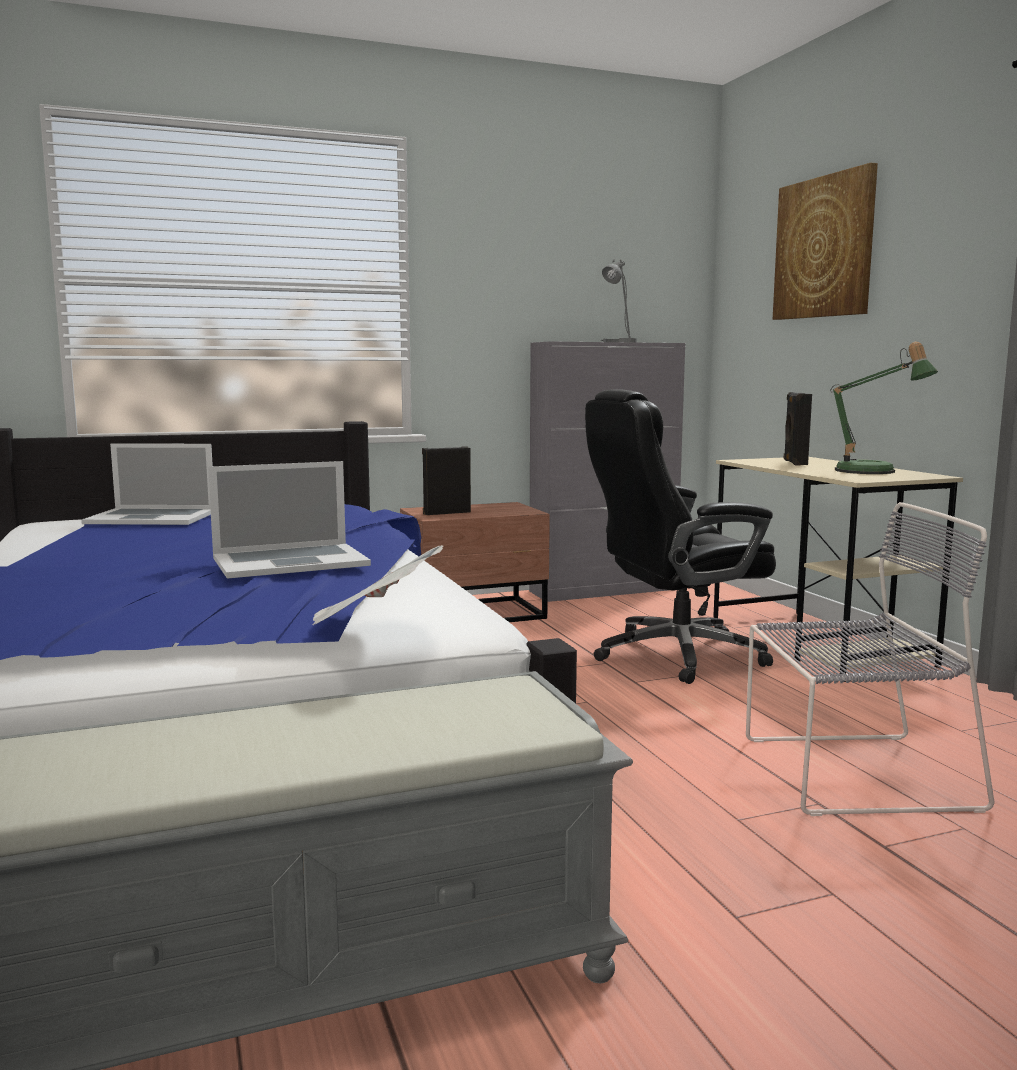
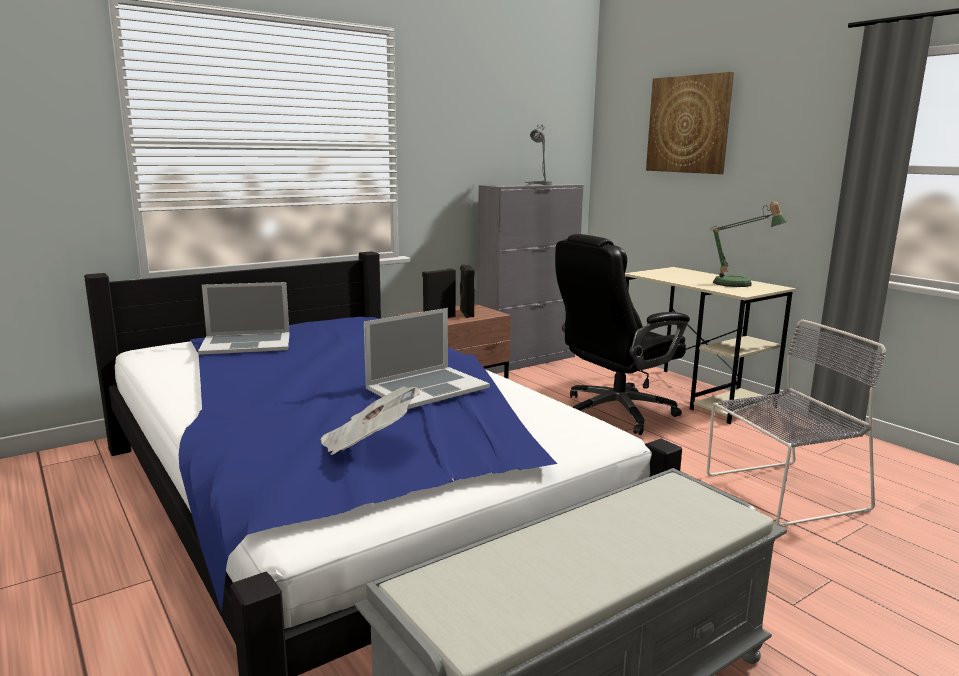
camera: 15 degrees left, 5 degrees up
(373, 623) = (560, 444): newspaper -> newspaper (368, 444)
(794, 463) = (677, 275): black speaker -> black speaker (466, 313)

